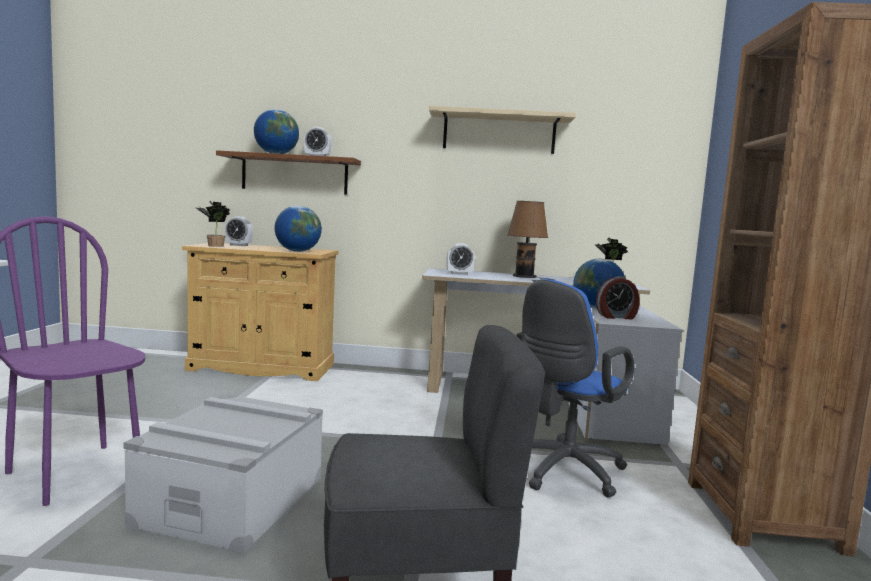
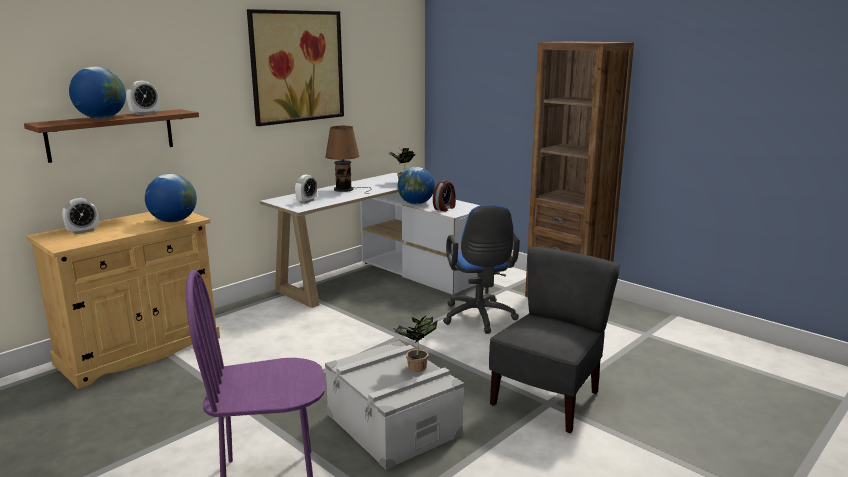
camera: 50 degrees left, 10 degrees up
(213, 246) = (77, 241): potted plant -> potted plant (415, 368)
(499, 133) = (297, 66): beige shelf -> picture

